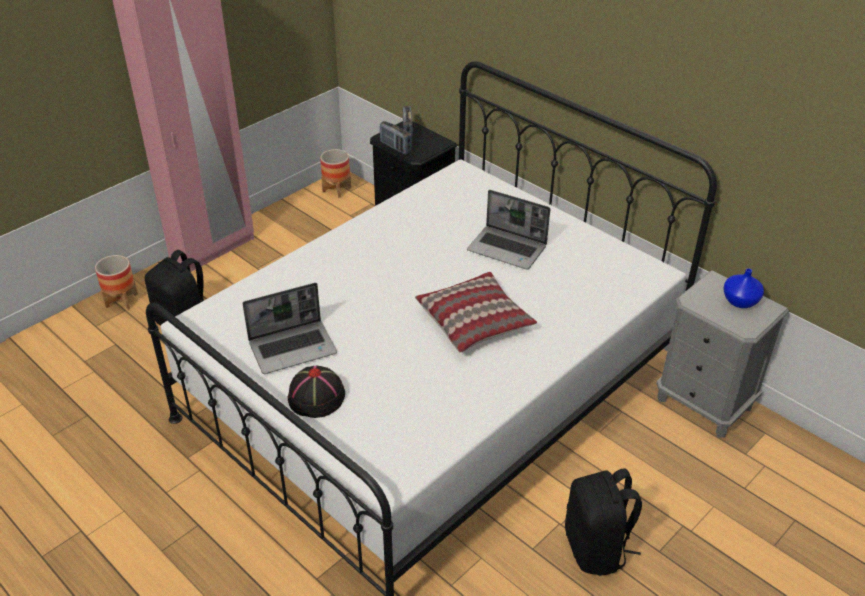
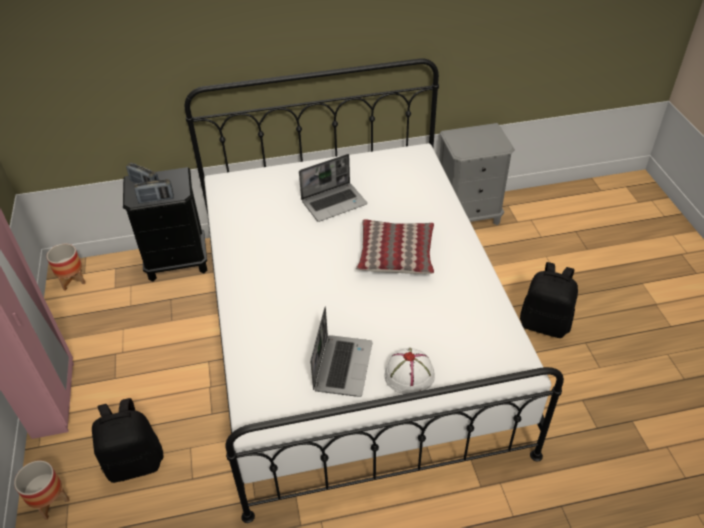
camera: 55 degrees left, 5 degrees up
(316, 397) = (409, 375): black hat -> white hat
(740, 301) = (477, 135): blue vase -> none

